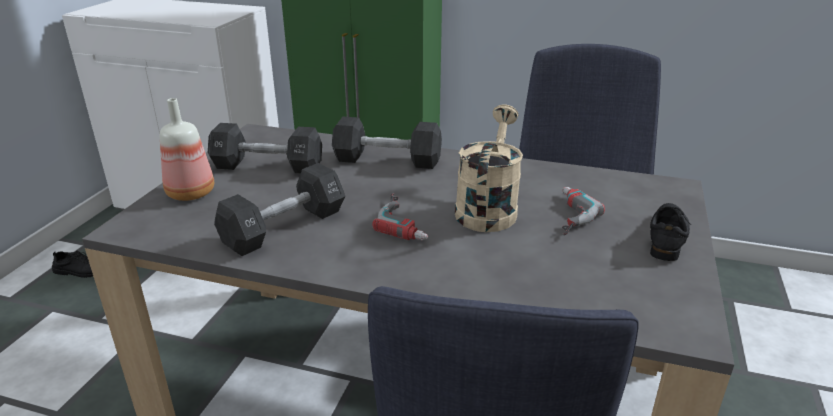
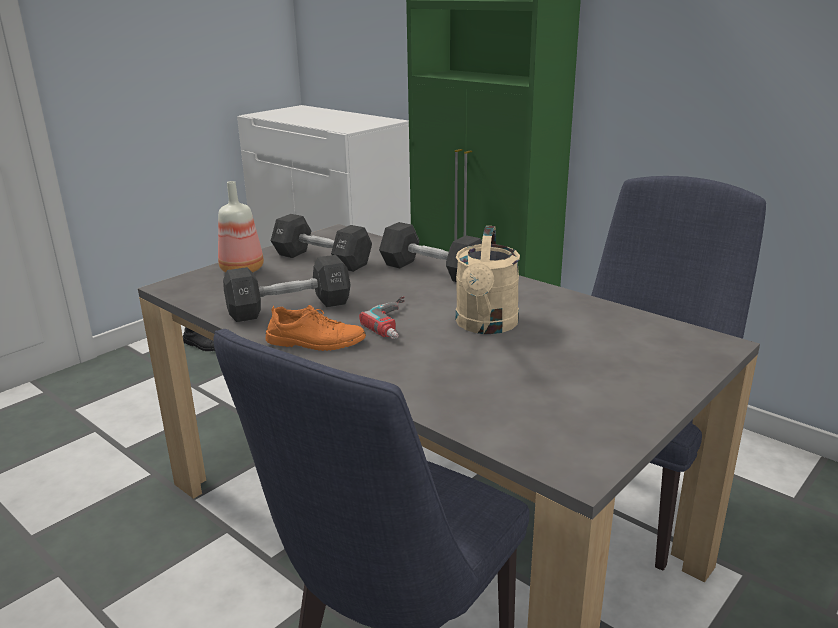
camera: 25 degrees right, 5 degrees down
(347, 260) = (315, 342): none -> orange shoe
(487, 208) = (486, 326): beige watering can -> beige watering can turned 150 degrees clockwise
(564, 215) = (558, 346): power drill -> none
(667, 237) = (651, 386): black shoe -> none

